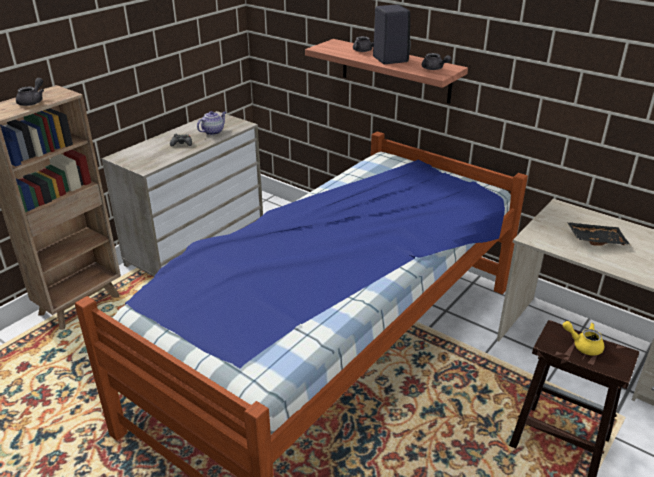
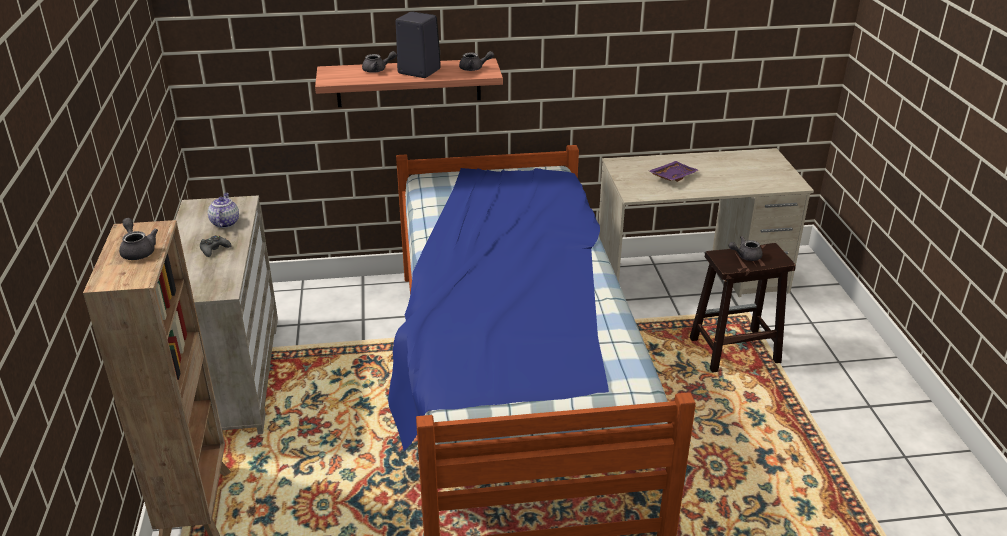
camera: 45 degrees left, 0 degrees up
(583, 345) = (745, 256): yellow teapot -> grey teapot
(596, 239) = (672, 177): black tray -> purple tray

